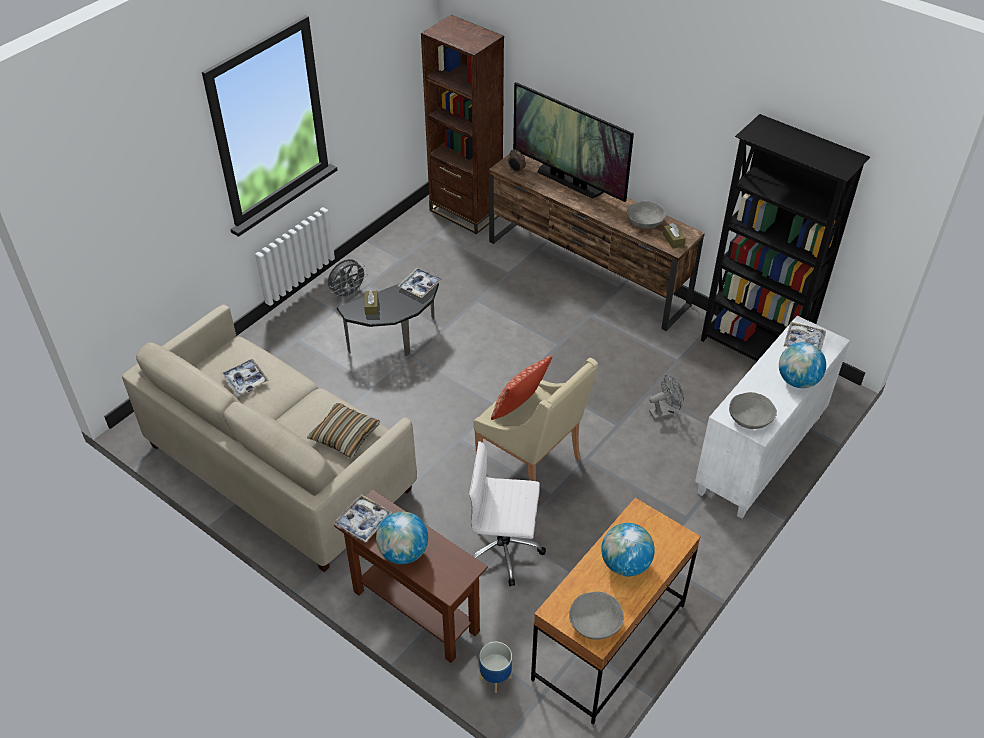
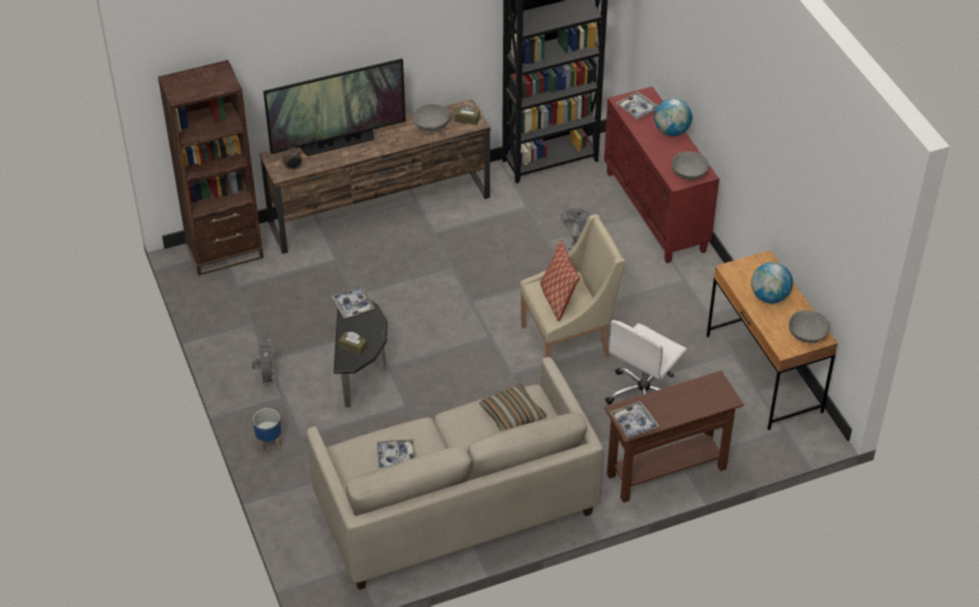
camera: 60 degrees left, 0 degrees up
(403, 552) = (679, 411): globe -> none
(495, 678) = (754, 449): planter -> planter (269, 442)
(760, 456) = (656, 212): white cabinet -> red cabinet

